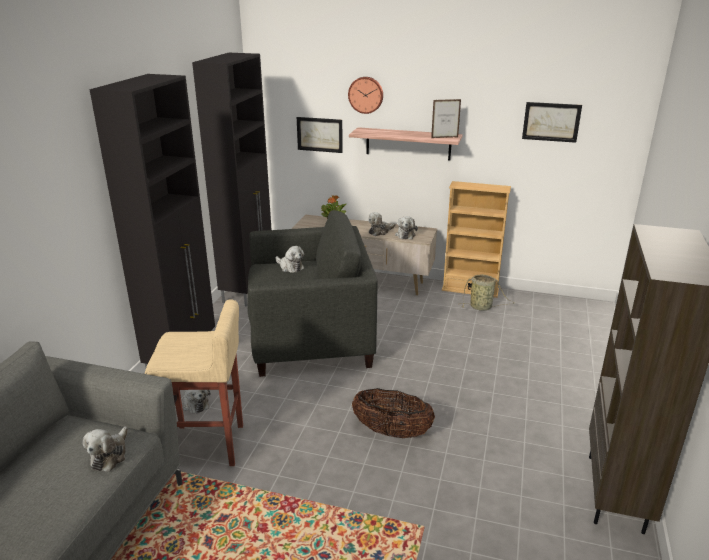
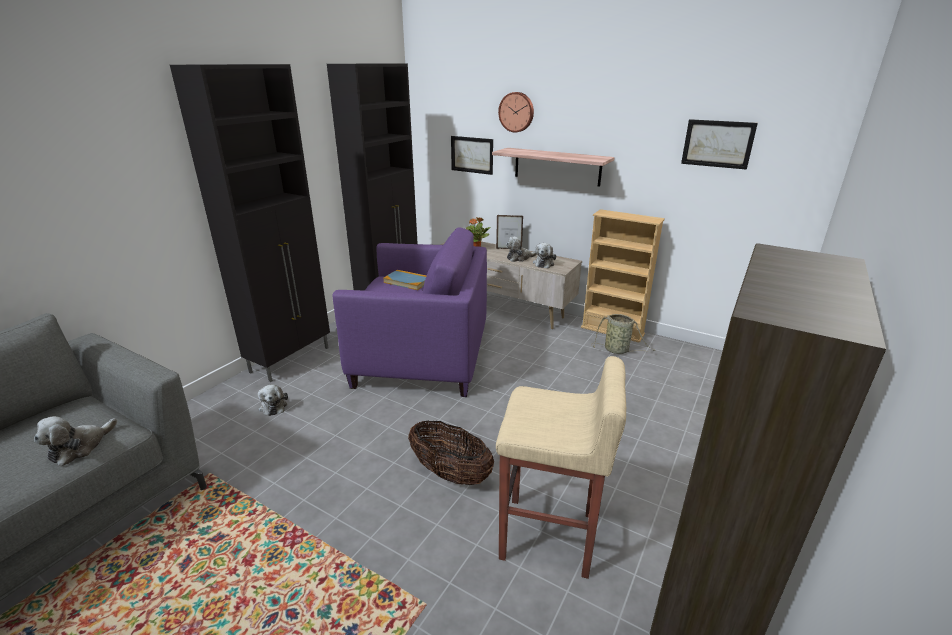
camera: 15 degrees right, 0 degrees up
(207, 446) = (256, 452): beige stool -> beige stool (549, 537)
(290, 267) = (407, 282): plush toy -> book
(310, 337) = (421, 356): grey armchair -> purple armchair
(444, 137) = (591, 158): picture frame -> picture frame (509, 249)

